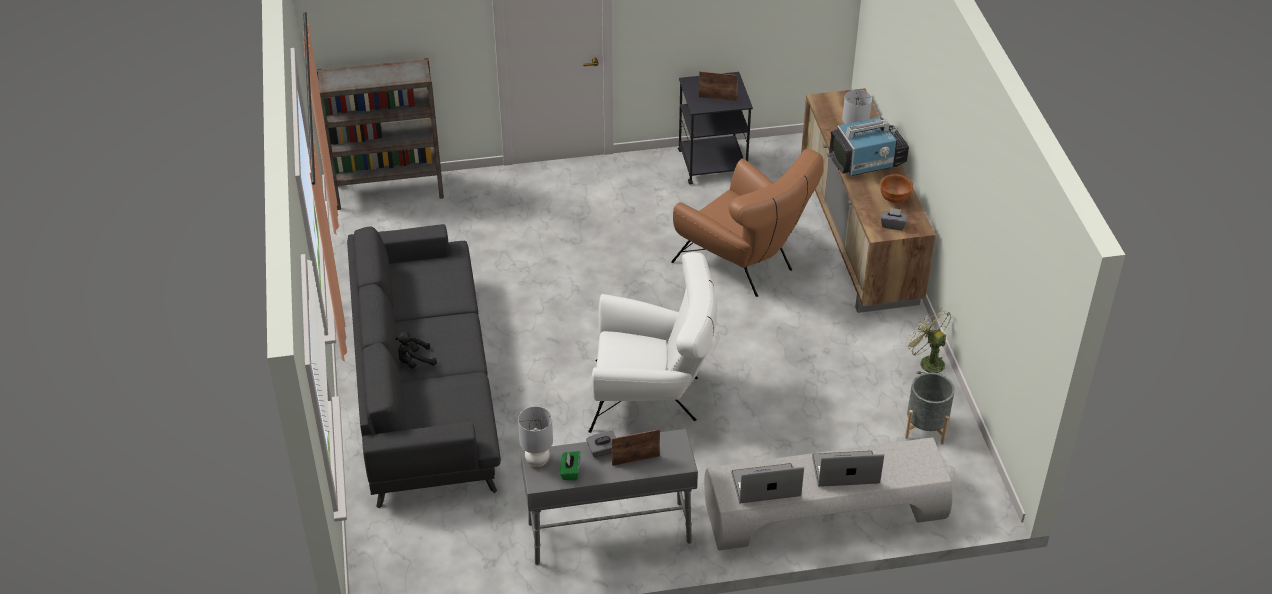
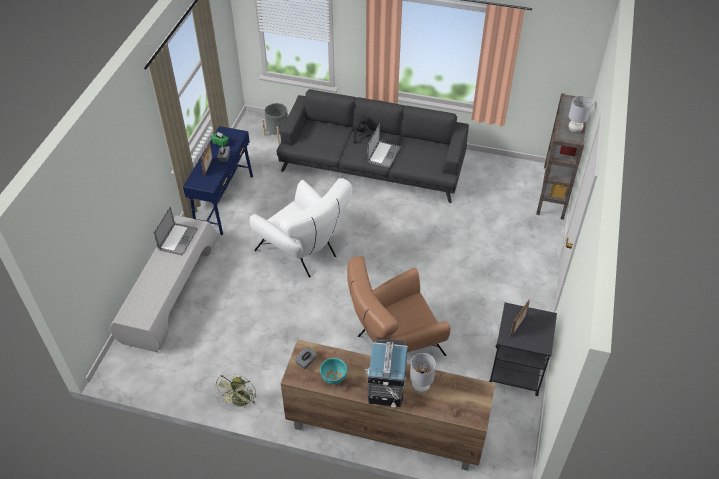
camera: 115 degrees right, 5 degrees up
(537, 461) = (236, 134): grey table lamp -> grey table lamp (574, 129)
(609, 532) = (225, 202): grey console table -> blue console table
(653, 396) = (304, 252): white armchair -> white armchair turned 75 degrees counterclockwise
(845, 470) = (159, 277): laptop -> laptop (383, 154)
(894, 199) = (333, 377): brown bowl -> turquoise bowl
(926, 427) = (189, 371): grey planter -> grey planter (278, 134)
(927, 362) = (240, 402): green fan -> green fan turned 120 degrees clockwise

